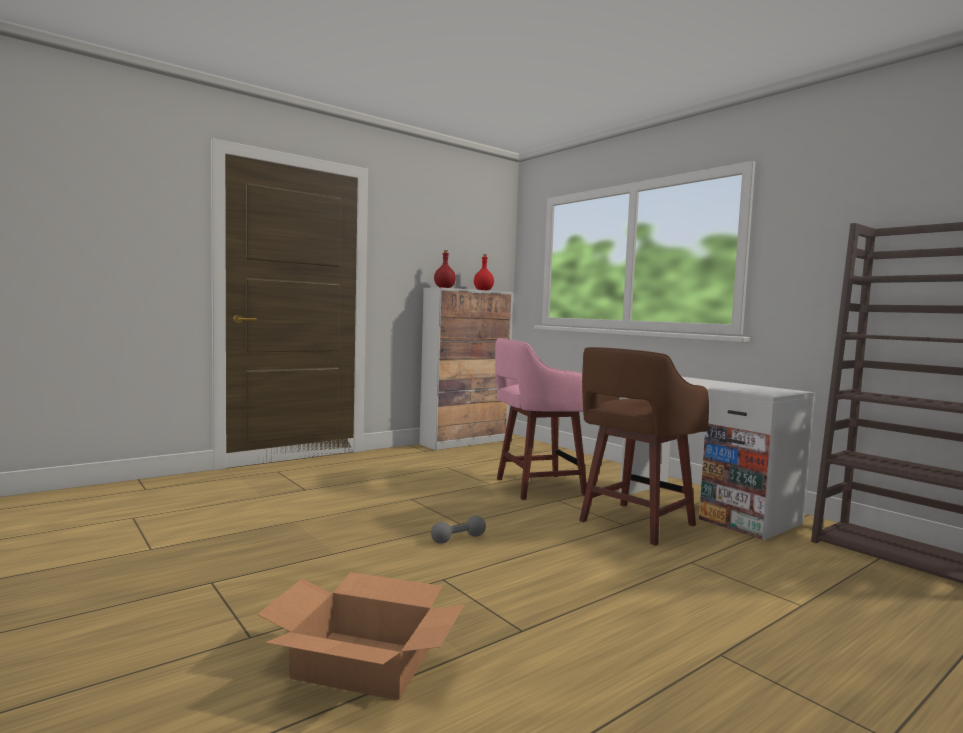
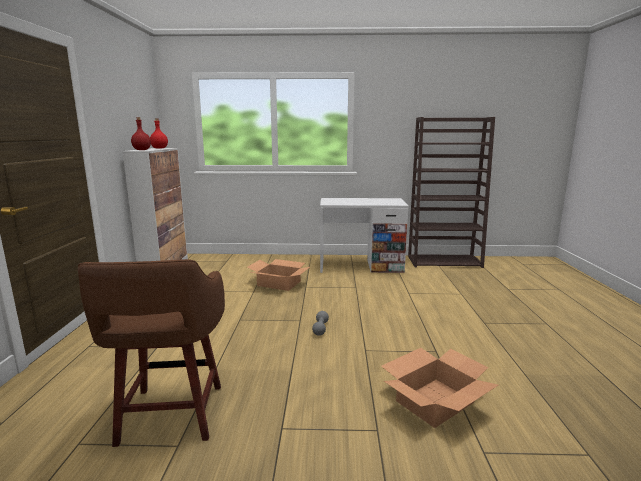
camera: 50 degrees left, 10 degrees up
(536, 487) = (279, 283): pink stool -> cardboard box
(635, 524) = (358, 285): brown stool -> brown stool (171, 416)

